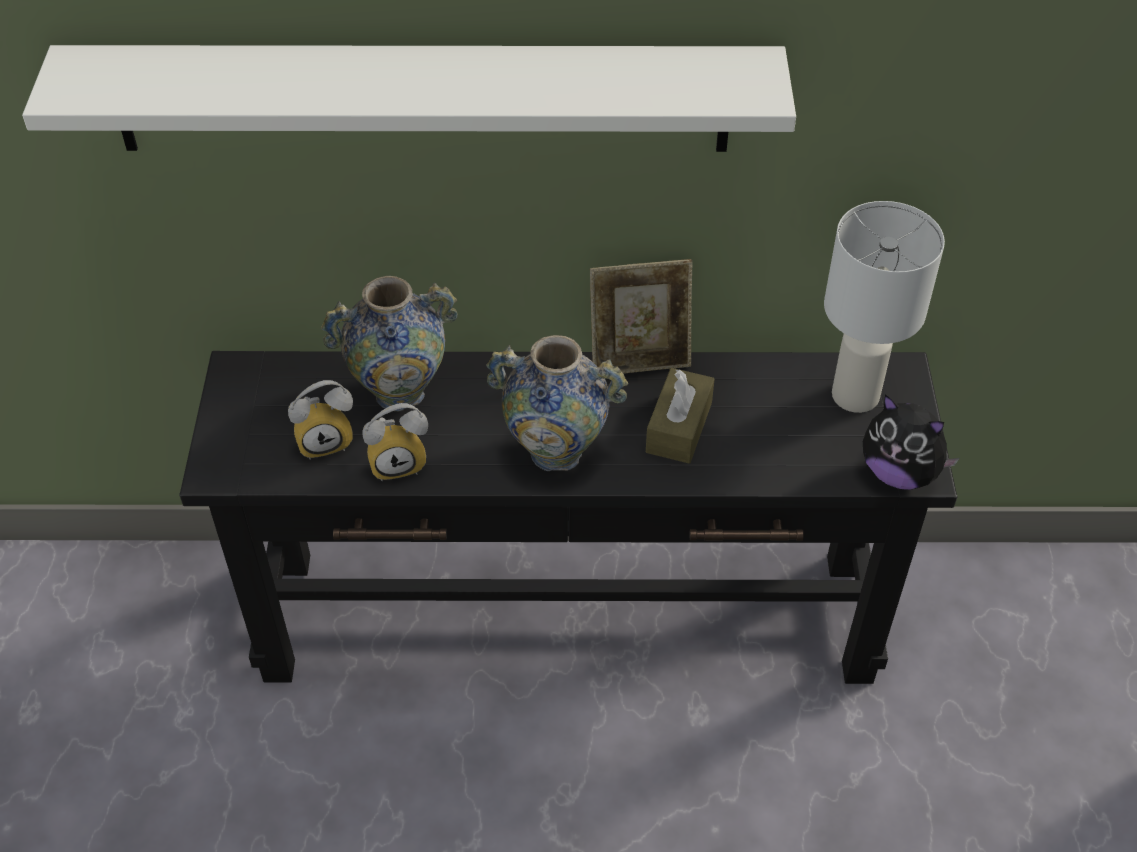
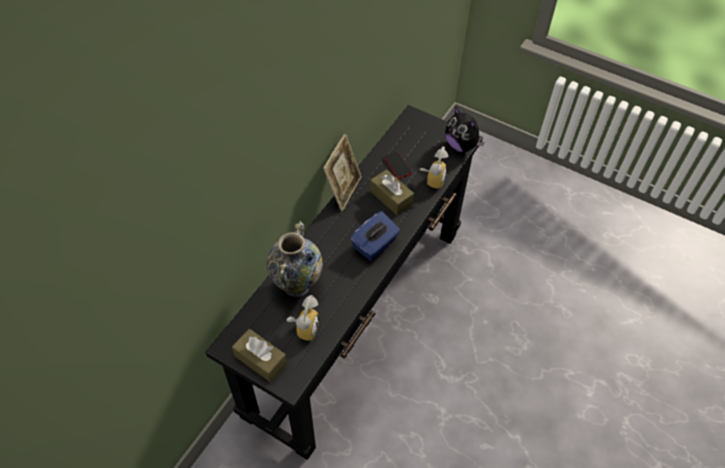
camera: 60 degrees left, 5 degrees up
(235, 417) = (260, 360): none -> brown tissue box
(399, 462) = (338, 304): alarm clock -> alarm clock (432, 179)
(422, 98) = (260, 146): white shelf -> none
(556, 453) = (375, 245): vase -> blue tissue box
(761, 402) = (397, 165): none -> phone
(855, 396) = (415, 136): white table lamp -> none
(899, 473) = (461, 145): plush toy -> plush toy turned 75 degrees clockwise

